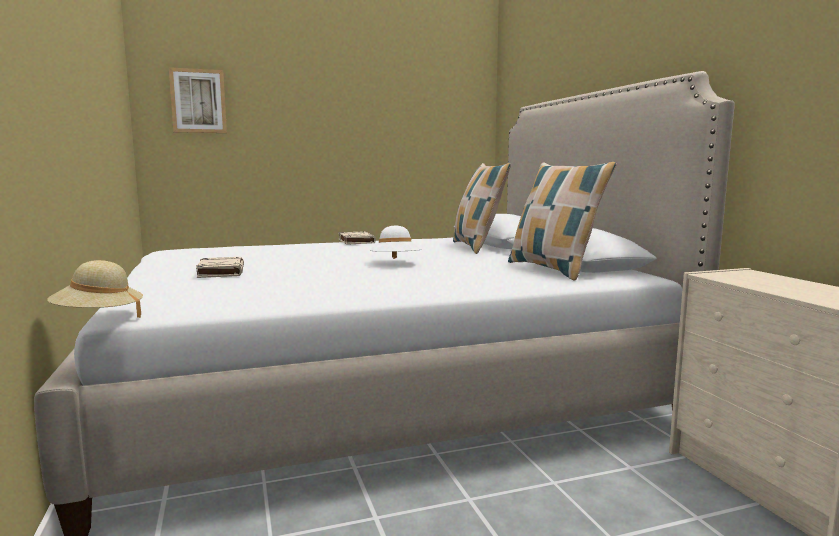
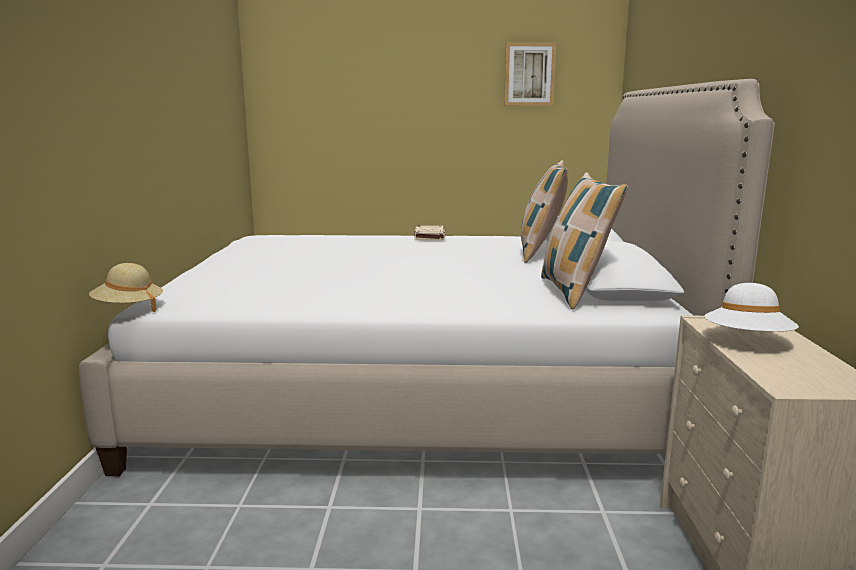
camera: 20 degrees right, 5 degrees up
(198, 101) = (303, 89): picture -> picture (529, 74)
(221, 272) = (265, 267): beige book -> none
(395, 263) = (427, 269): white hat -> white hat (747, 341)

